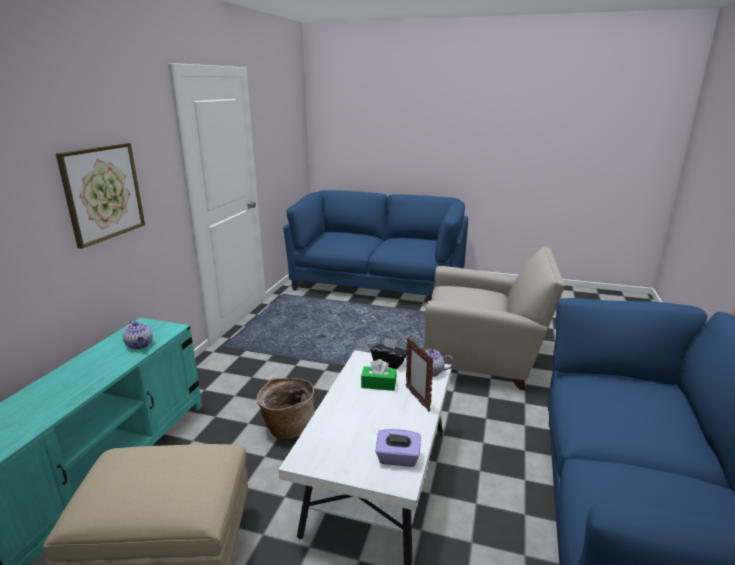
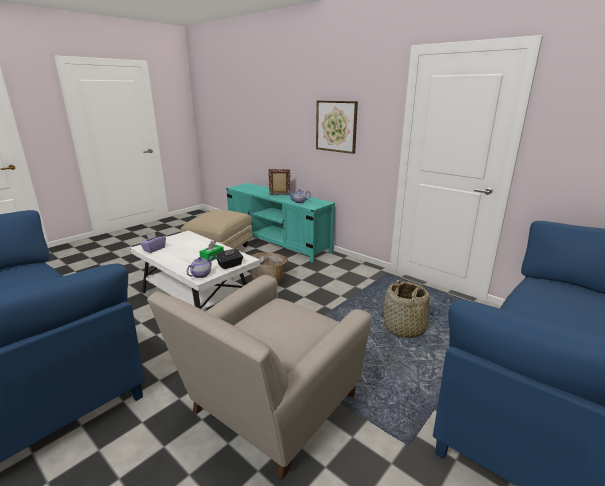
camera: 115 degrees right, 0 degrees up
(336, 327) = (404, 328): none -> basket
(417, 399) = (183, 264): picture frame -> picture frame (279, 195)

